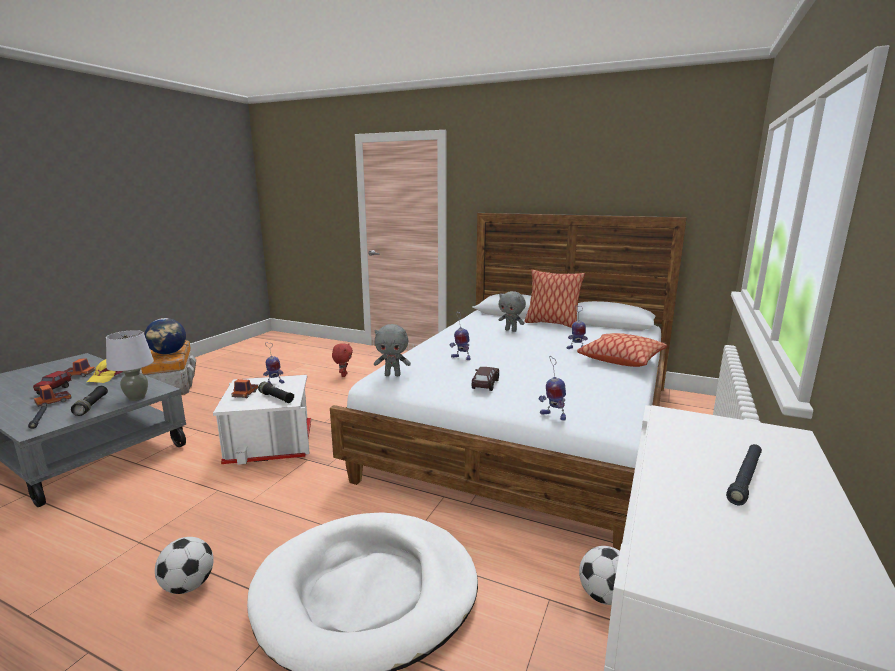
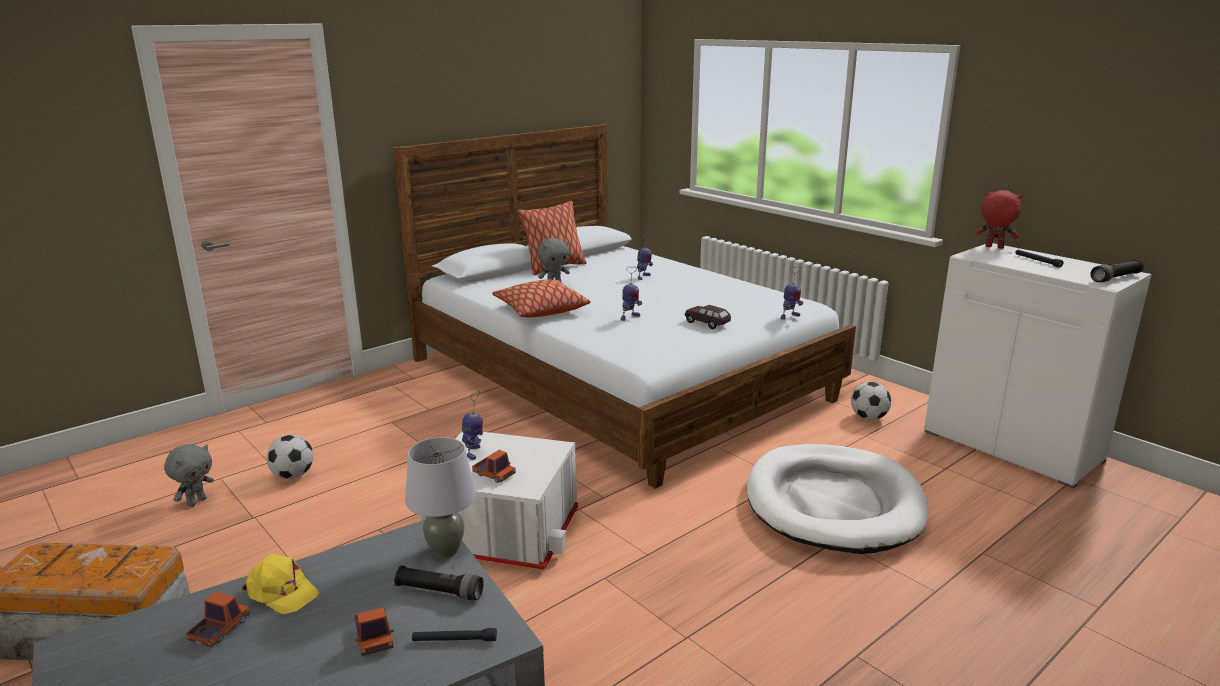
camera: 65 degrees left, 5 degrees up
(54, 390) = (298, 648): toy truck -> none
(168, 353) = (114, 562): globe -> none
(188, 586) = (784, 597): football -> football (293, 475)
(276, 398) = (532, 454): black flashlight -> black flashlight (1115, 278)
(343, 375) = (329, 452): red plush toy -> red plush toy (994, 247)
(393, 375) = (646, 352): grey plush toy -> grey plush toy (196, 502)
(621, 359) = (687, 272): pillow -> pillow (540, 309)

